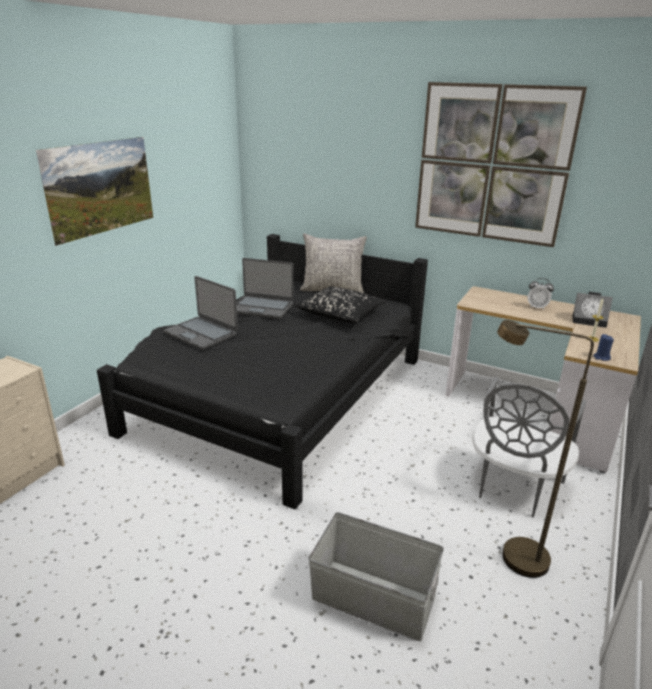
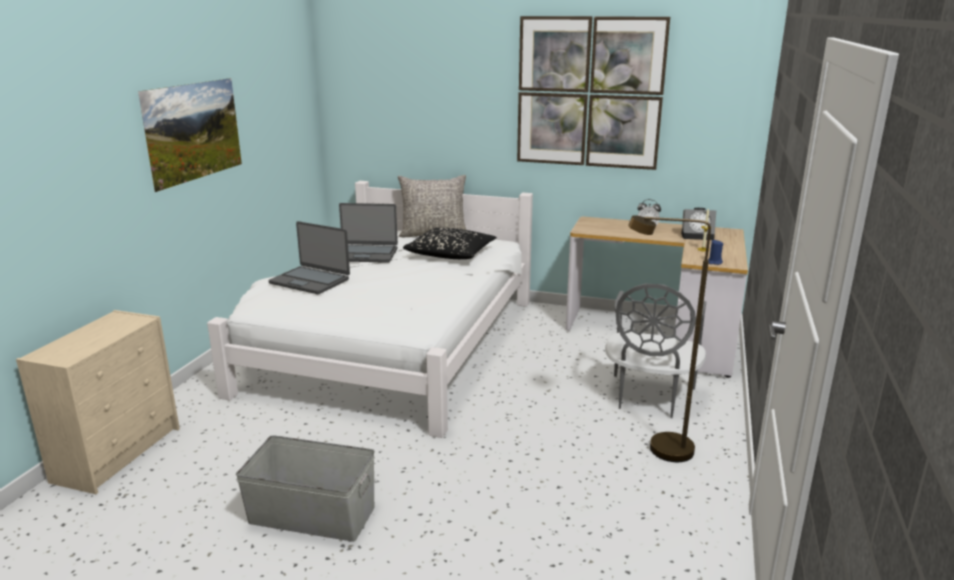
camera: 10 degrees left, 5 degrees down
(279, 394) = (393, 345): black bed -> white bed
(373, 599) = (540, 495): grey storage box -> grey storage box (312, 515)

